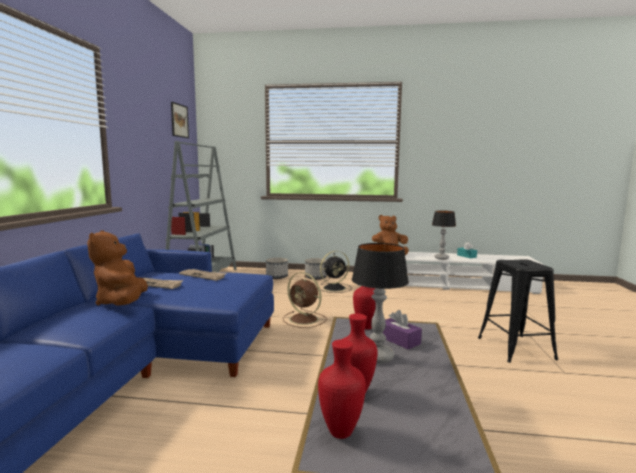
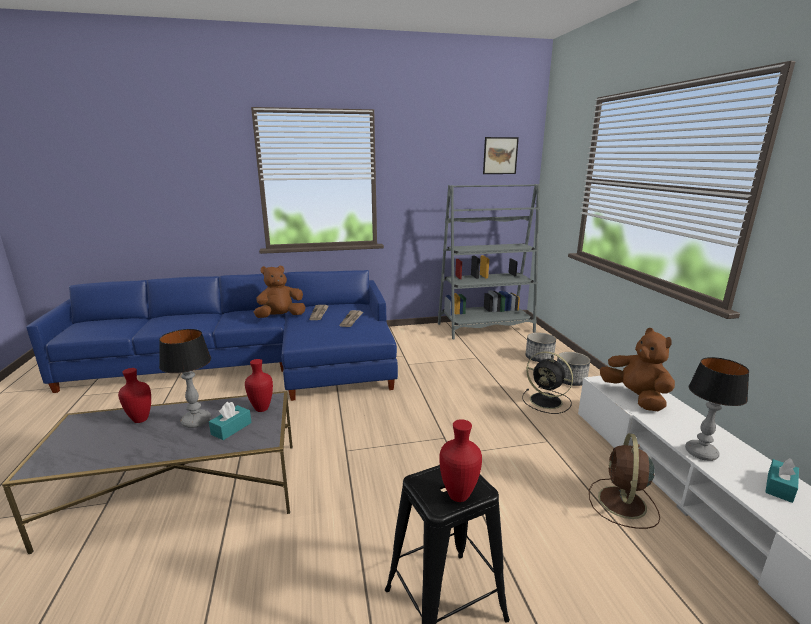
camera: 70 degrees right, 10 degrees up
(305, 319) = (422, 403): brown fan -> brown fan (622, 503)
(340, 433) = (94, 421): red vase -> red vase (457, 496)
(399, 340) = (231, 428): purple tissue box -> turquoise tissue box

